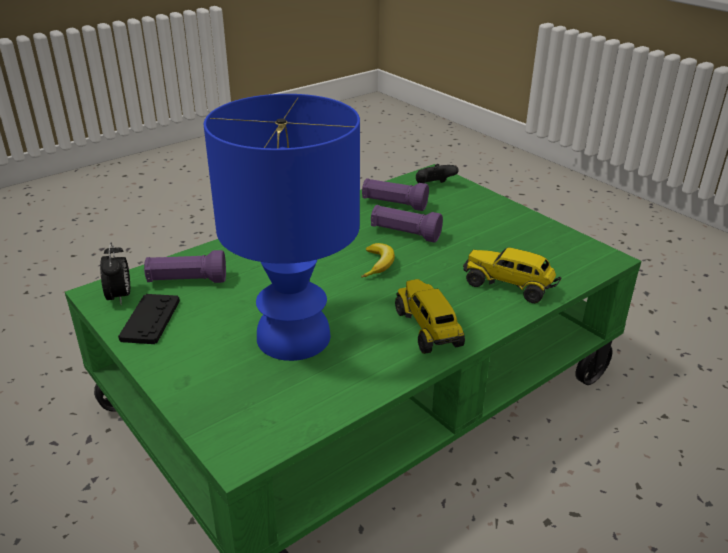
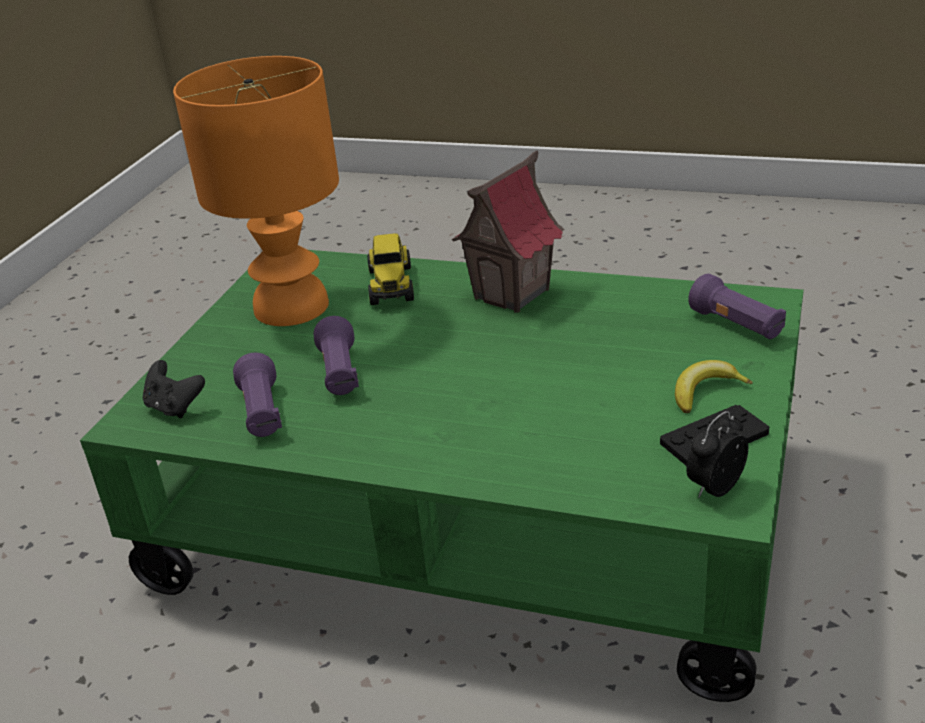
camera: 120 degrees left, 0 degrees up
(186, 281) = (621, 461): purple flashlight -> purple flashlight (737, 325)
(295, 337) = (614, 345): blue table lamp -> none
(378, 264) = (431, 360): banana -> banana (705, 392)
(428, 329) = (513, 294): toy truck -> toy house
(516, 242) = (293, 307): none -> orange table lamp

